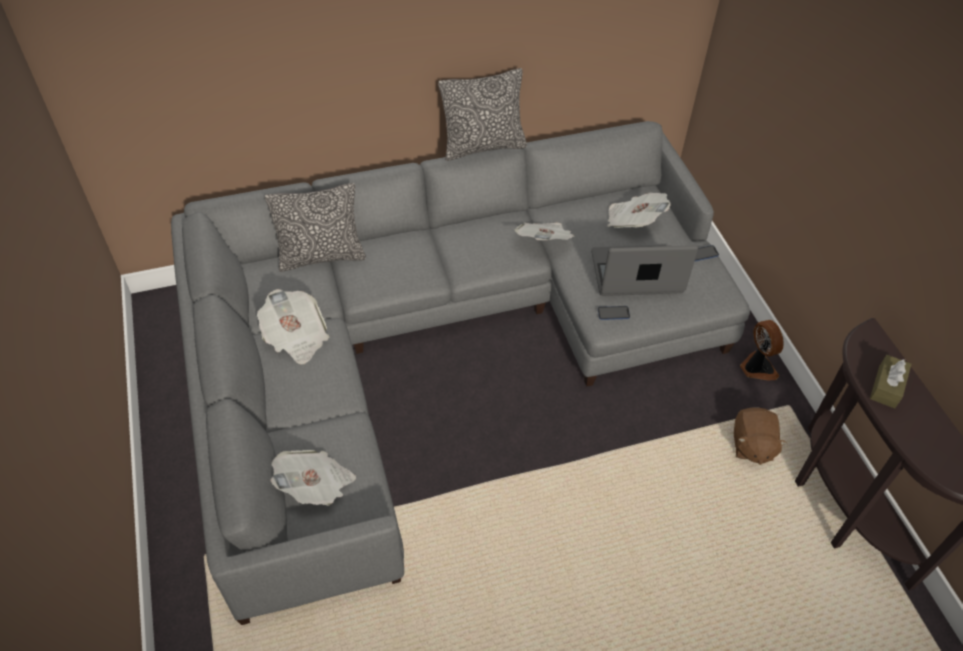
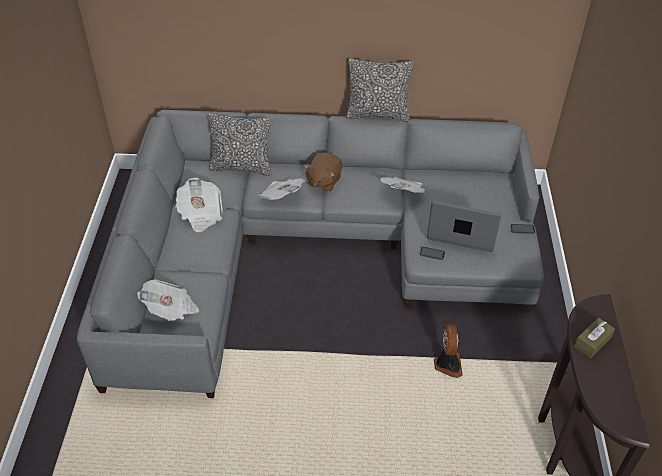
camera: 20 degrees right, 5 degrees down
(633, 221) = (478, 194): newspaper -> newspaper (282, 197)
(751, 445) = (515, 383): brown plush toy -> brown plush toy (323, 181)
(756, 367) = (546, 329): fan -> fan (447, 364)

